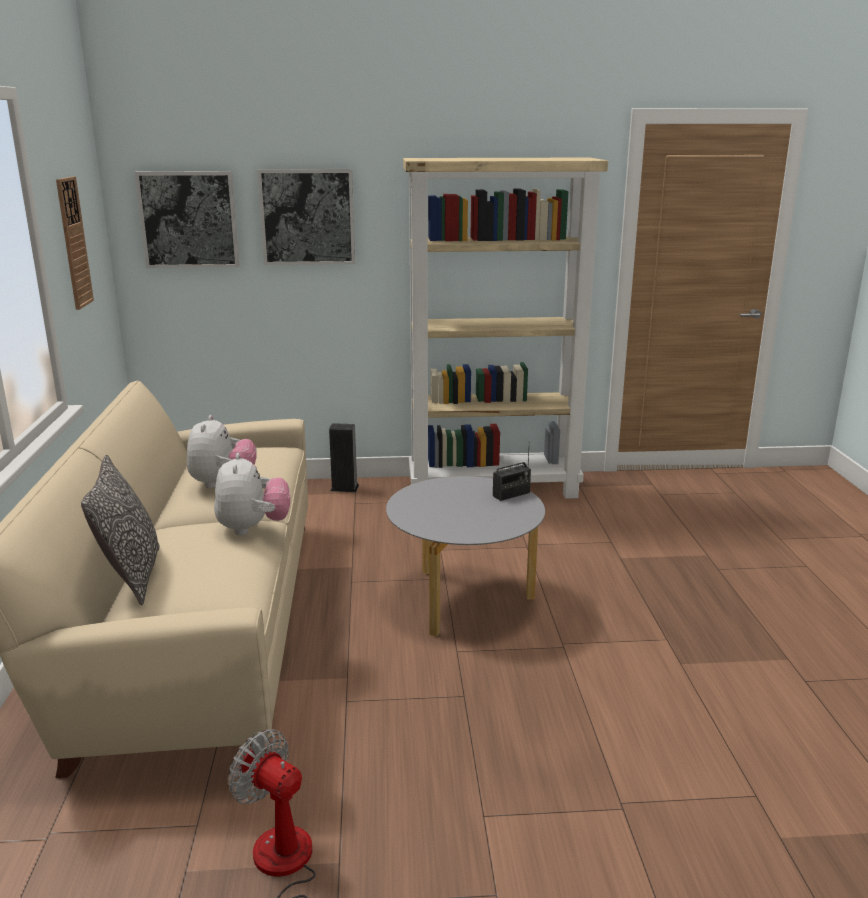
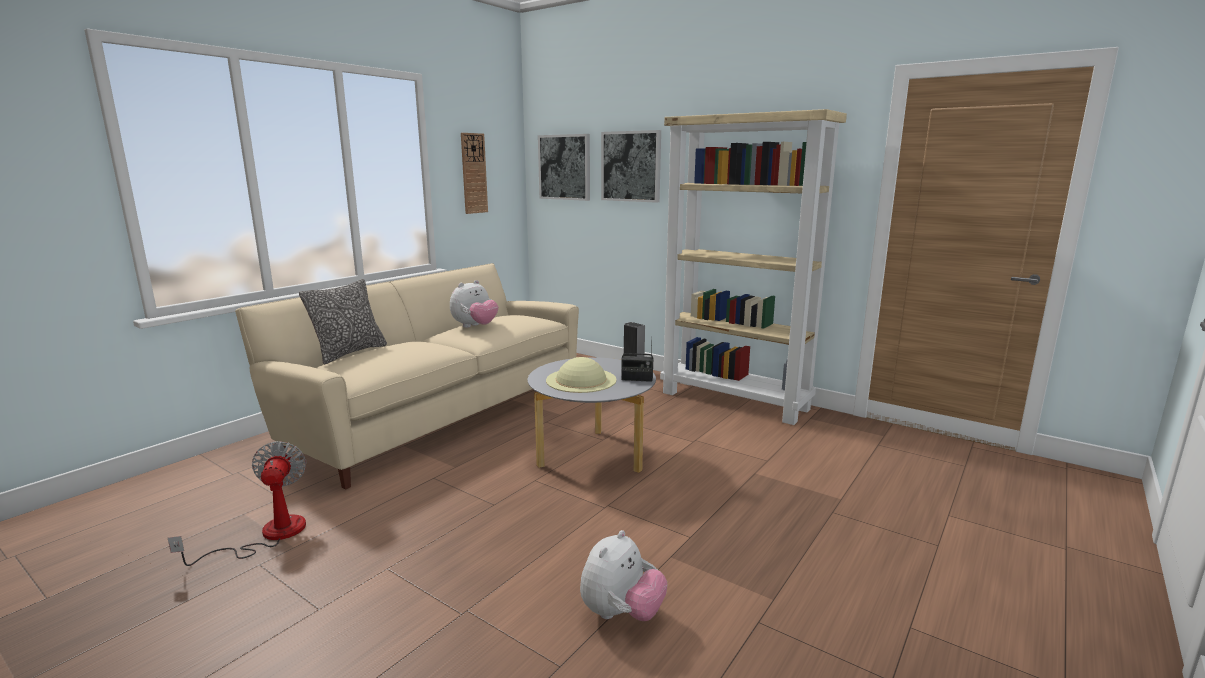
camera: 40 degrees right, 5 degrees down
(253, 528) = (439, 349): plush toy -> plush toy (621, 613)
(464, 514) = (581, 380): none -> beige hat

